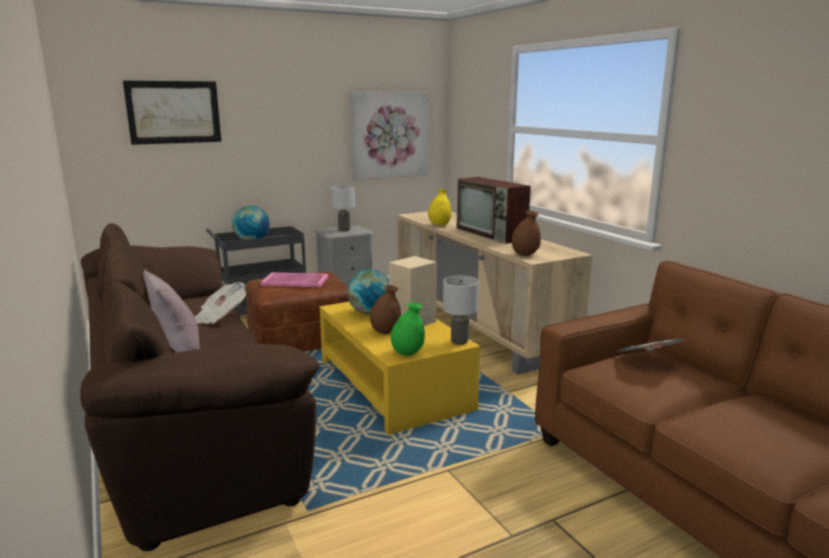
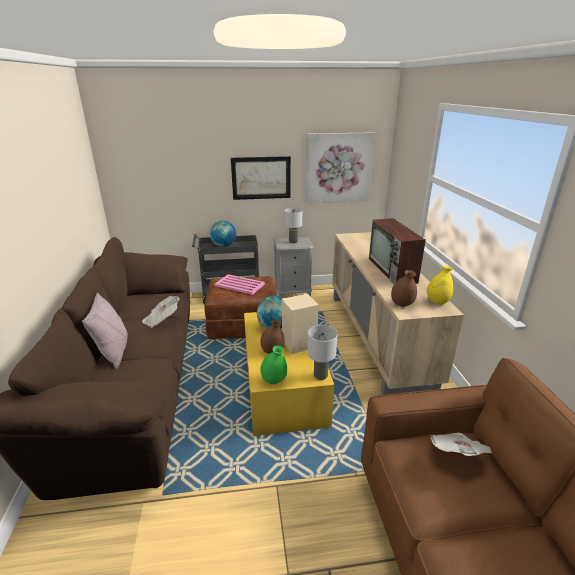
camera: 20 degrees right, 10 degrees up
(174, 112) = (171, 151): picture -> picture (261, 178)
(439, 225) = (357, 252): yellow vase -> yellow vase (437, 302)

